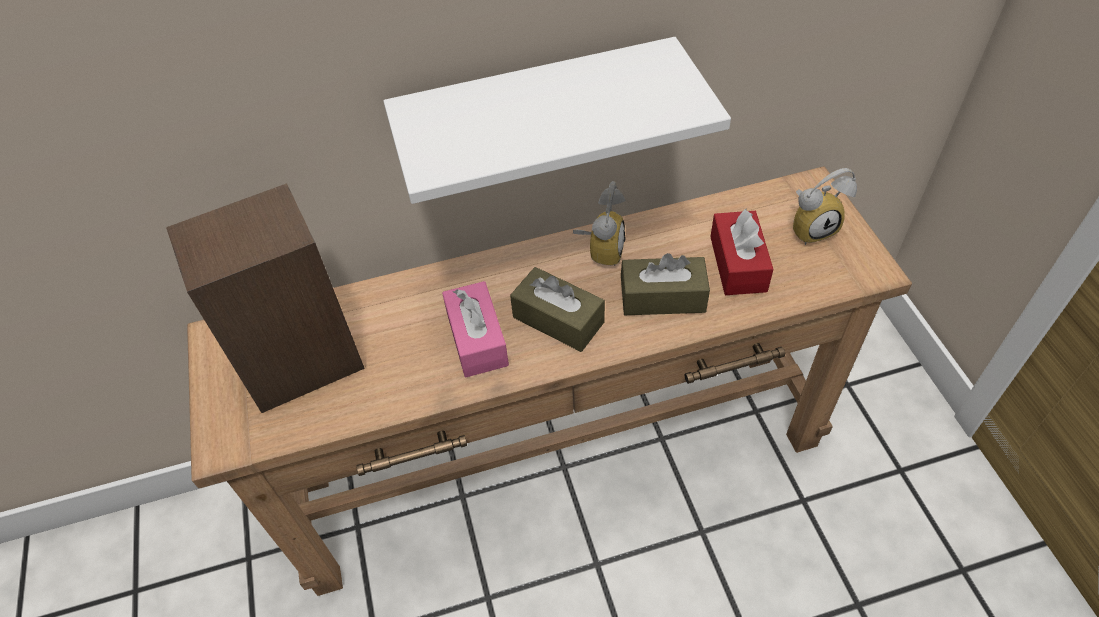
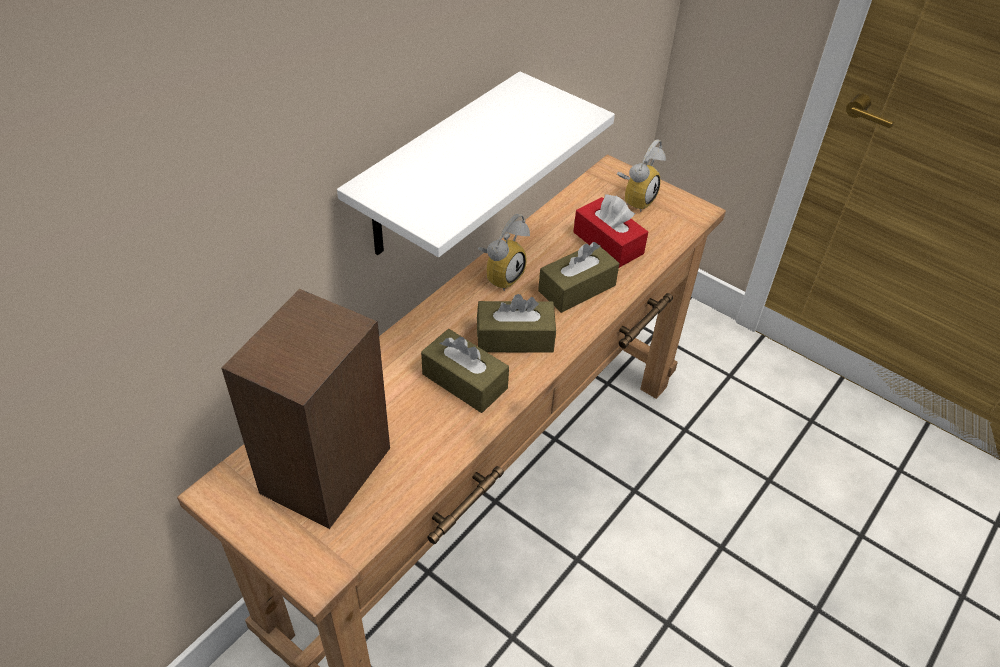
camera: 40 degrees left, 5 degrees down
(477, 339) = (464, 381): pink tissue box -> brown tissue box
(600, 250) = (501, 274): alarm clock -> alarm clock turned 60 degrees clockwise

